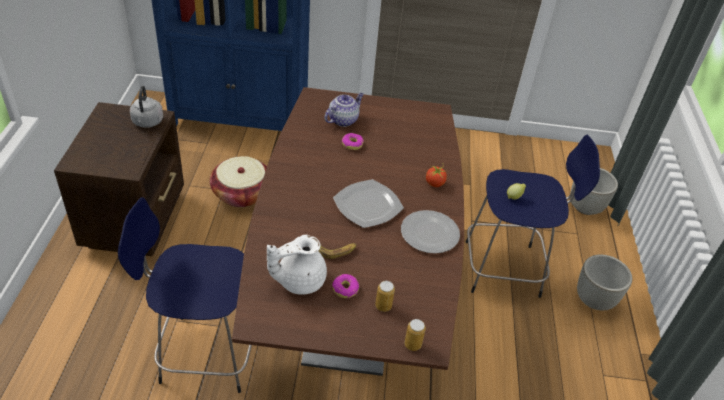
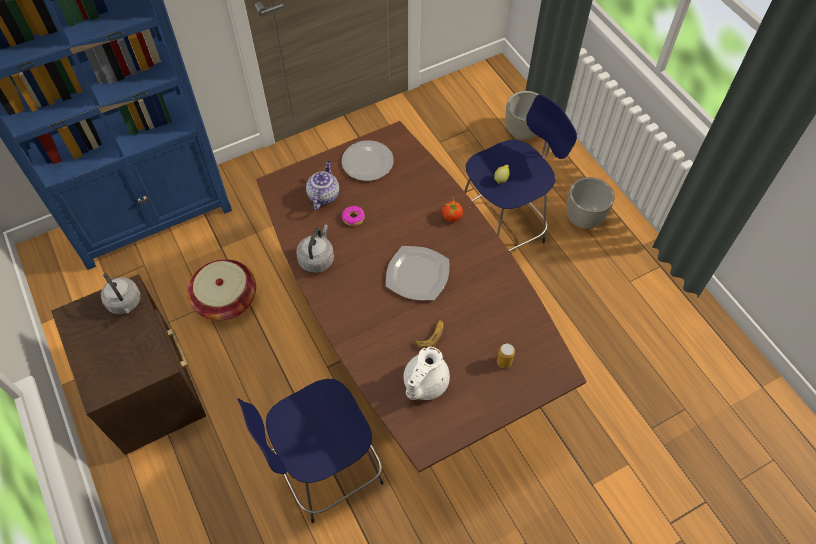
camera: 30 degrees left, 15 degrees up
(298, 154) = (317, 258): none -> grey kettle
(345, 289) = (465, 367): donut -> none
(412, 344) = (550, 380): can -> none
(430, 234) = (486, 270): plate -> plate (368, 162)

